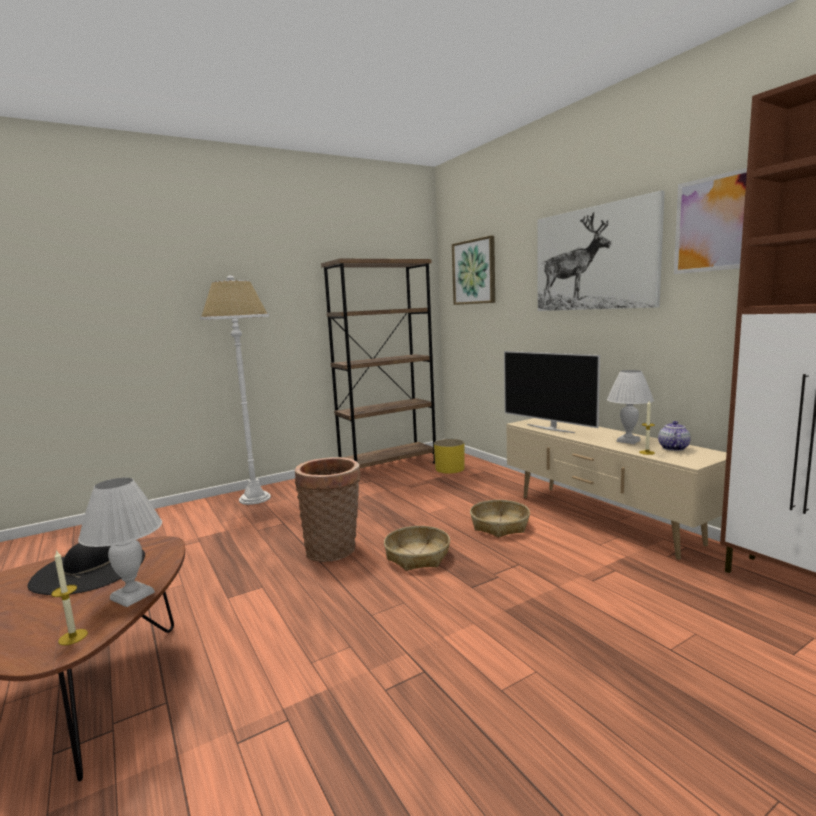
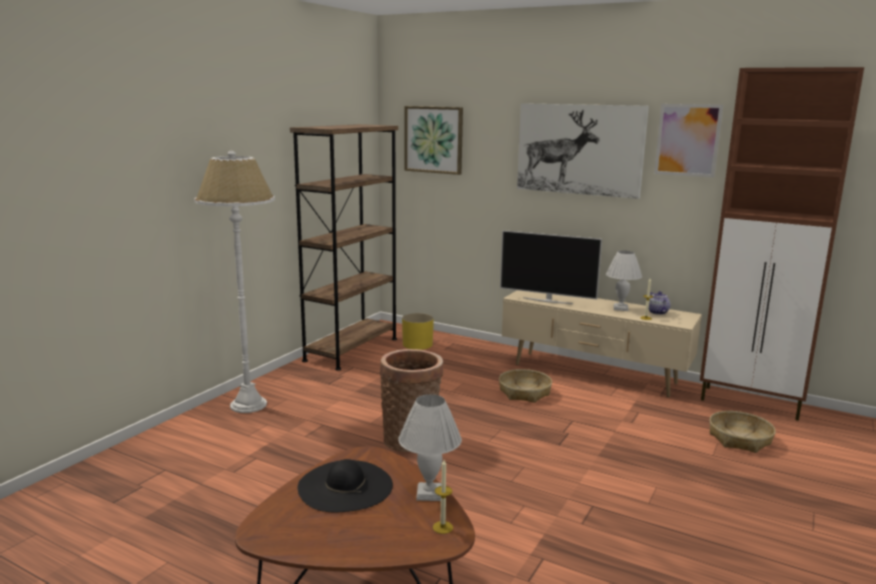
camera: 30 degrees left, 5 degrees up
(417, 556) = (490, 430): basket -> basket (740, 439)

